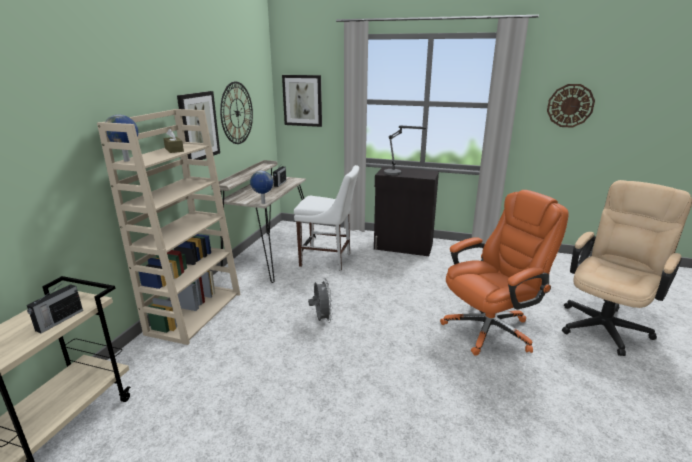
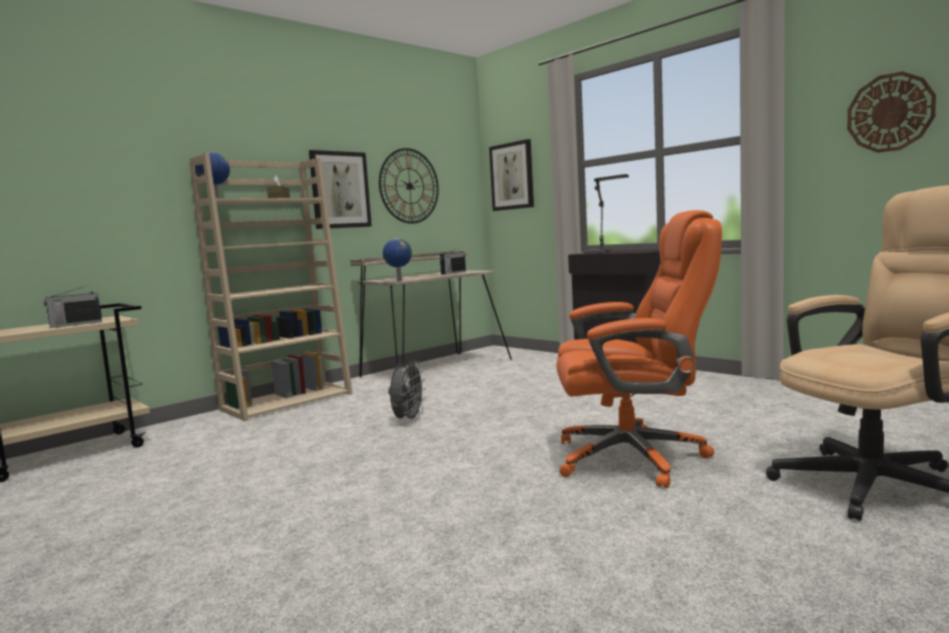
camera: 30 degrees right, 15 degrees down
(328, 260) = (497, 377): white chair -> none

